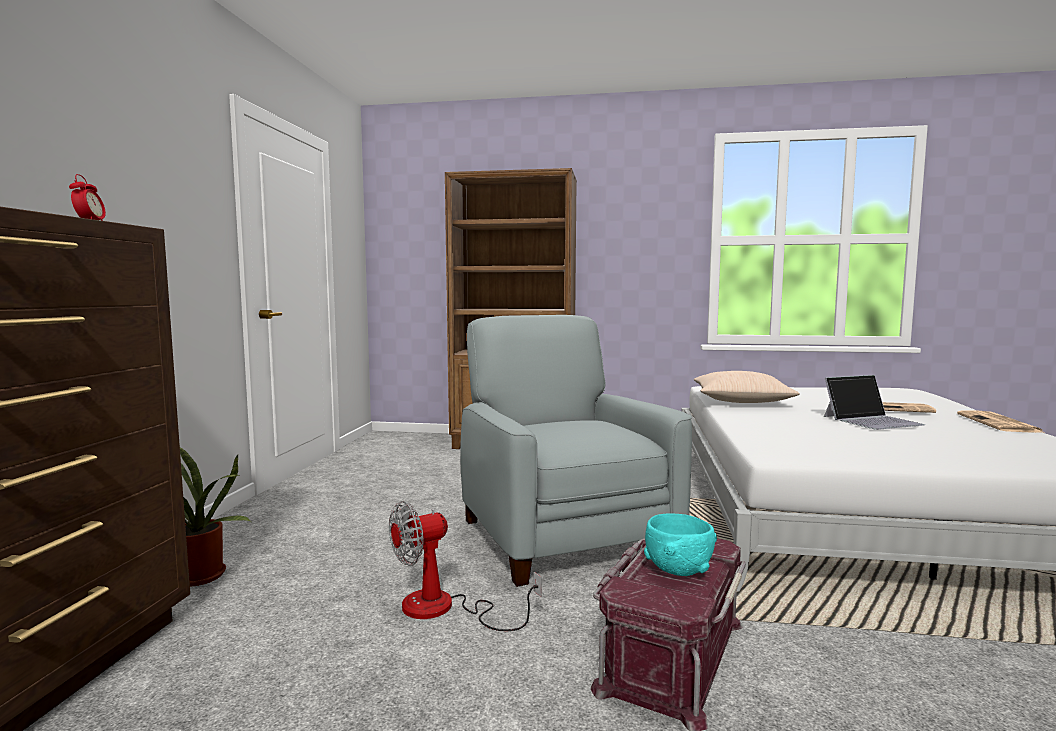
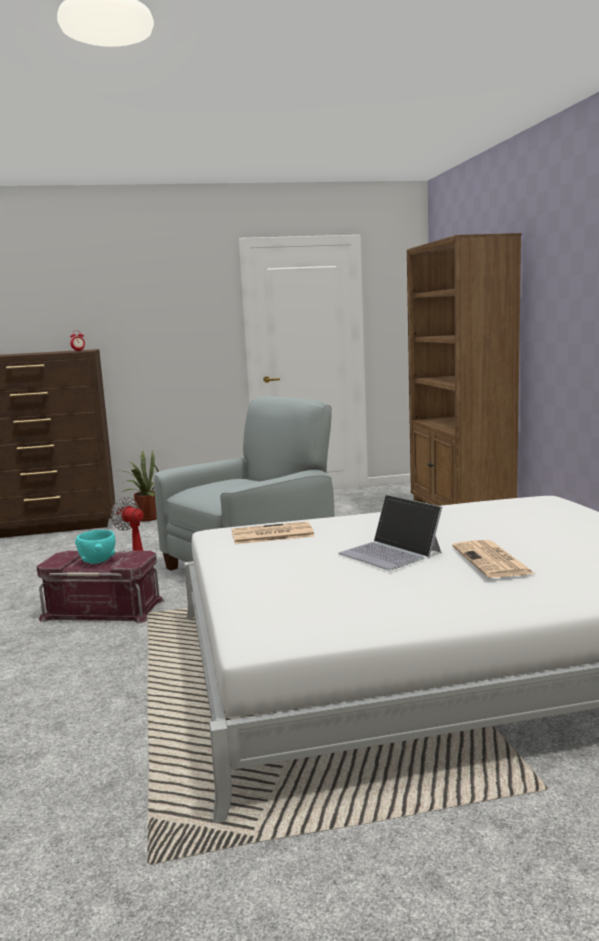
camera: 70 degrees right, 5 degrees up
(741, 401) = (458, 513): beige pillow -> none
(1000, 423) = (477, 609): newspaper -> newspaper (271, 534)

